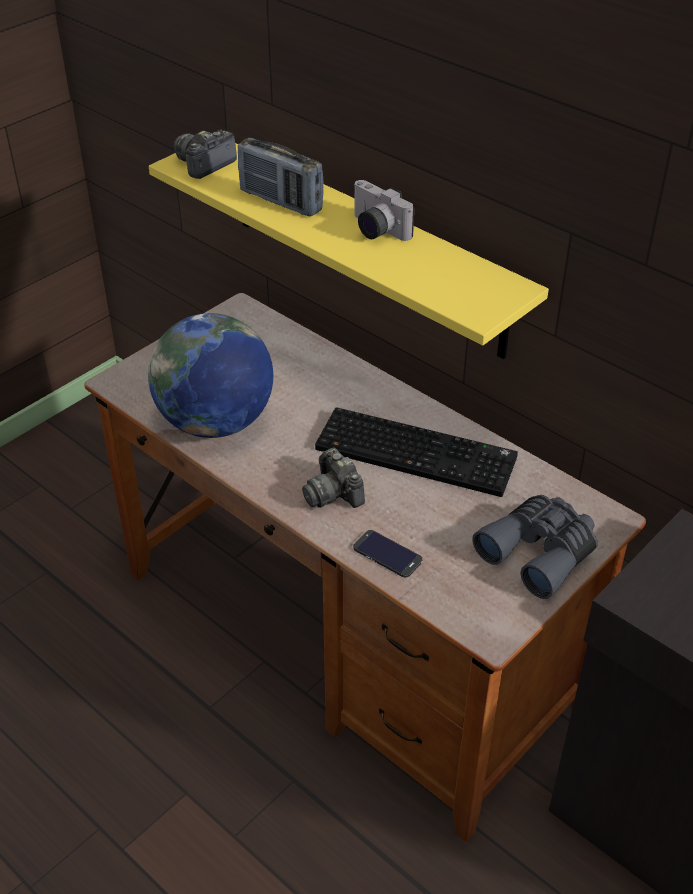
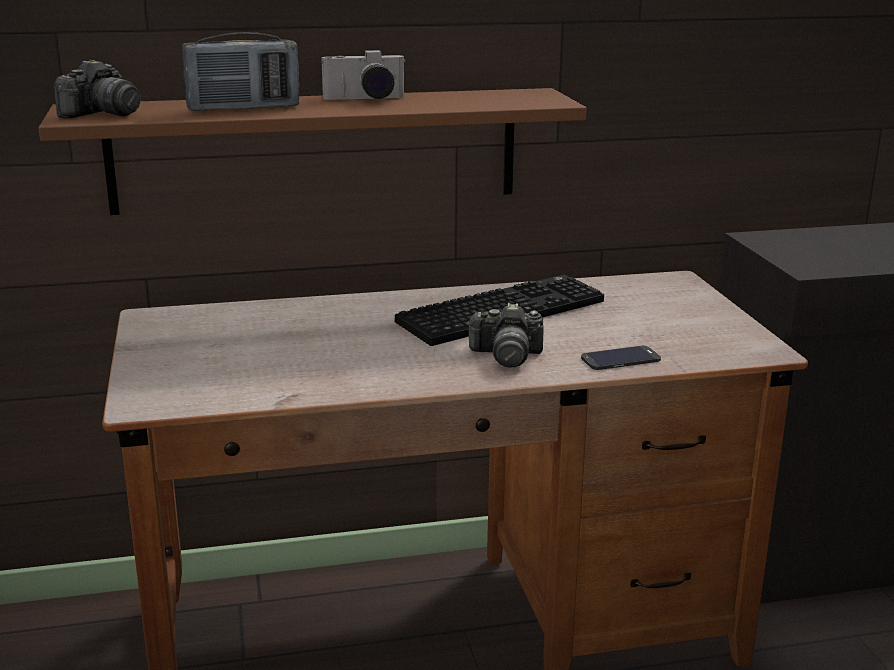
camera: 55 degrees left, 20 degrees down
(204, 165) = (102, 114): camera -> camera turned 135 degrees counterclockwise
(216, 422) = (311, 375): globe -> none
(365, 245) = (316, 150): yellow shelf -> brown shelf
(540, 552) = (687, 309): grey binoculars -> none

